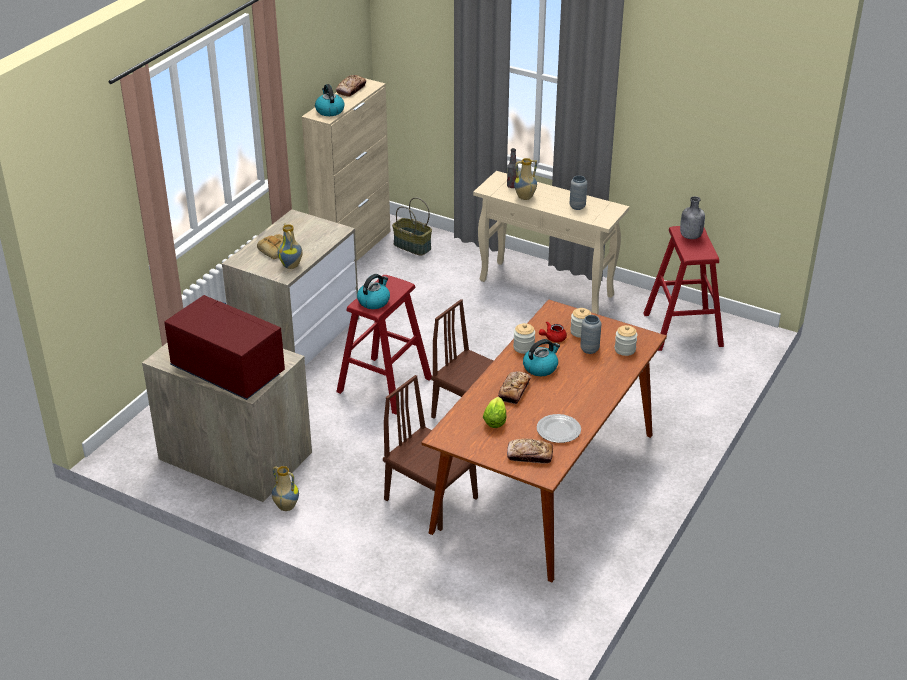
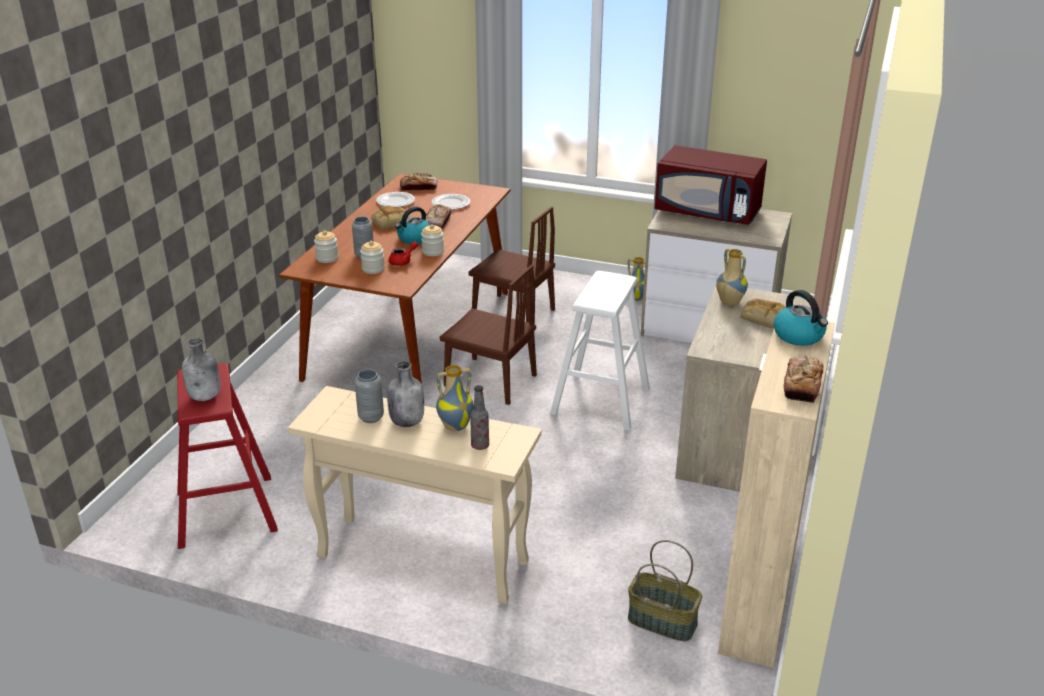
camera: 170 degrees right, 5 degrees down
(374, 301) = (609, 282): kettle -> none
(384, 385) = (600, 401): red stool -> white stool
(495, 419) = (451, 203): lettuce -> plate
(554, 202) = (407, 421): none -> grey bottle
(564, 395) = (391, 222): none -> bread

